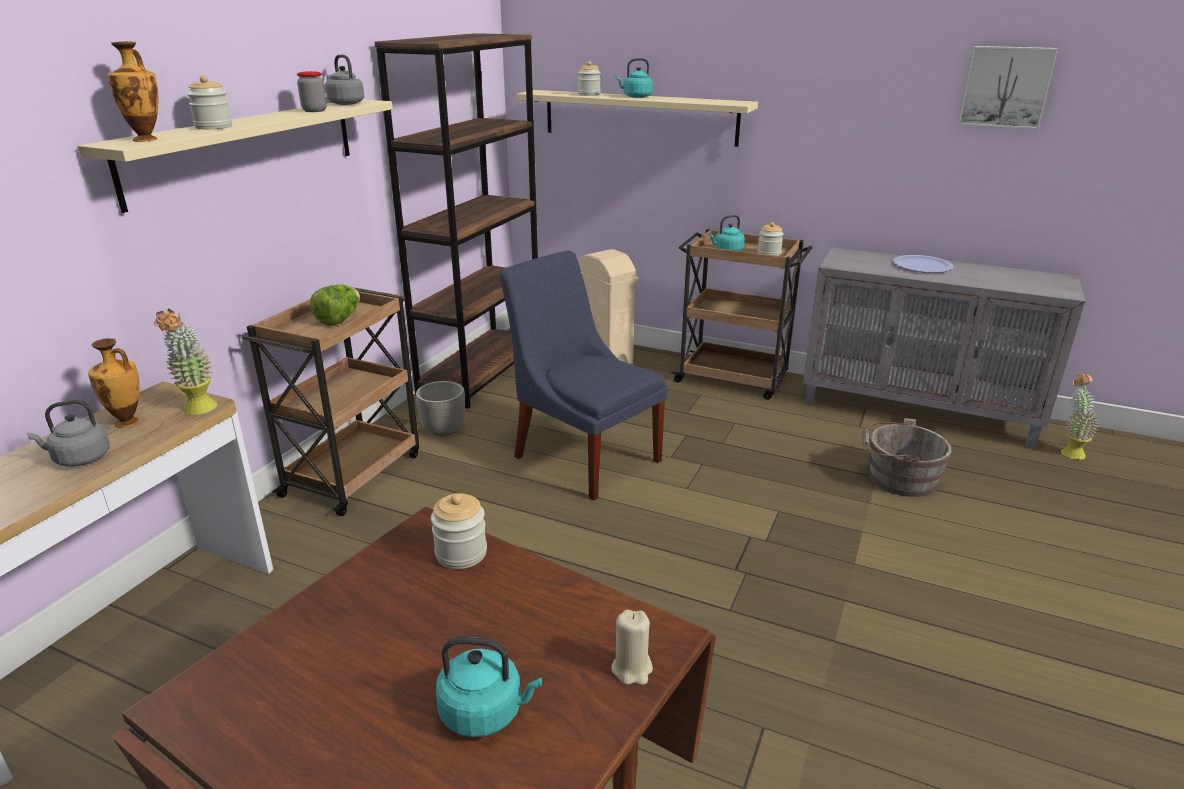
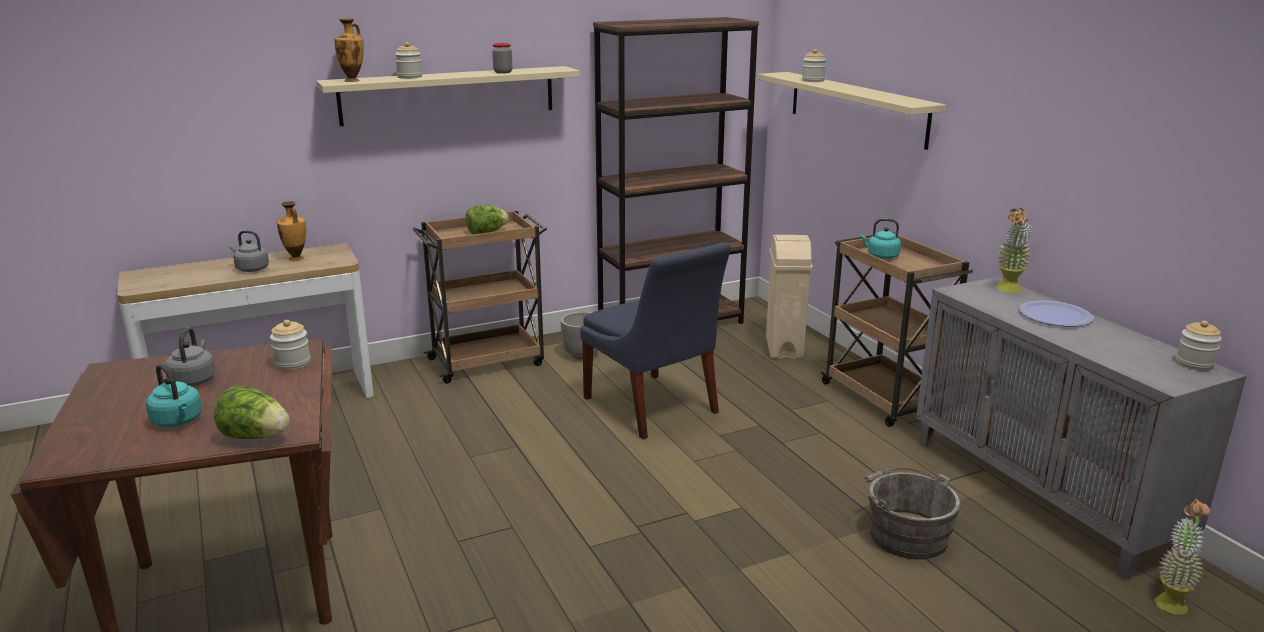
camera: 40 degrees right, 5 degrees down
(199, 411) = (333, 263): potted plant -> potted plant (1008, 290)
(345, 103) = (542, 69): grey kettle -> grey kettle (194, 380)
(583, 455) = (653, 408): blue chair -> blue chair turned 150 degrees clockwise
(632, 669) = (256, 436): beige candle -> lettuce
(636, 97) = (845, 87): turquoise kettle -> none
(769, 254) = (918, 268): jar -> jar (1194, 364)
(1006, 87) = (1172, 117): picture -> none

